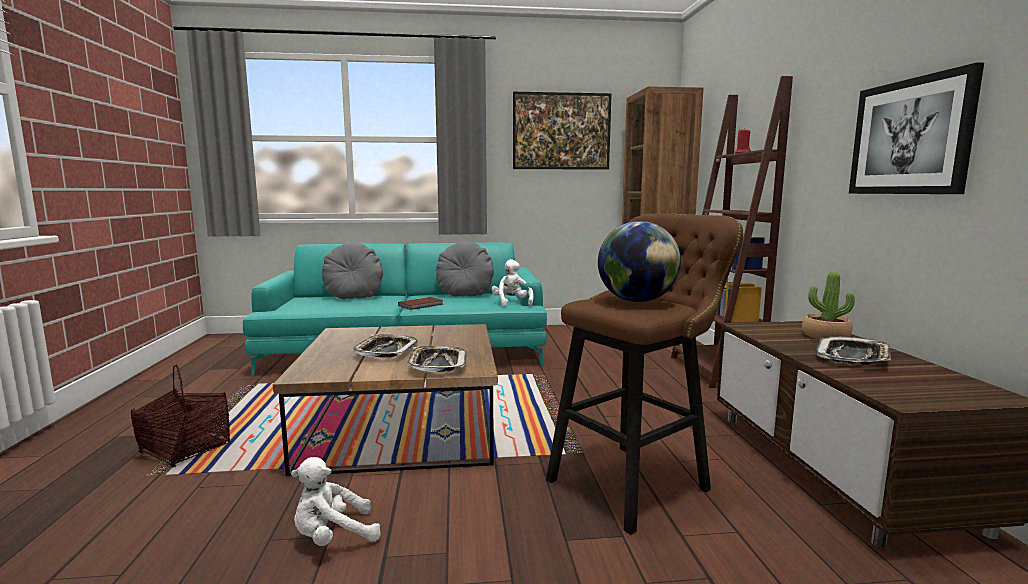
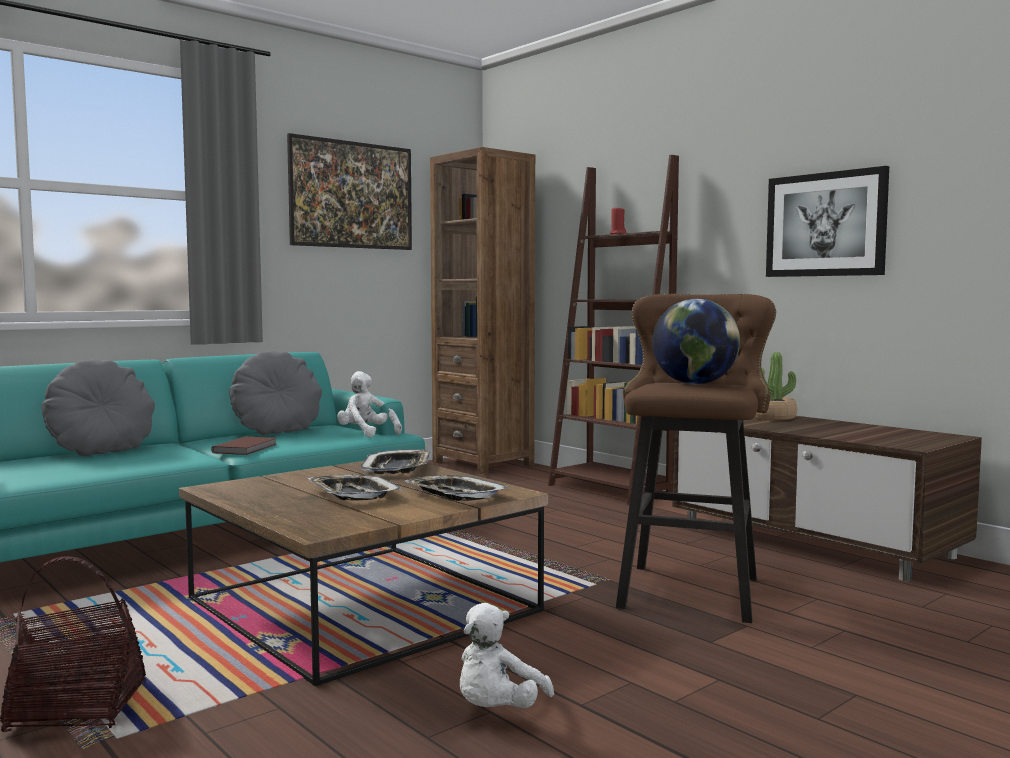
camera: 35 degrees left, 5 degrees down
(853, 357) = (825, 428): tray -> tray (397, 468)

